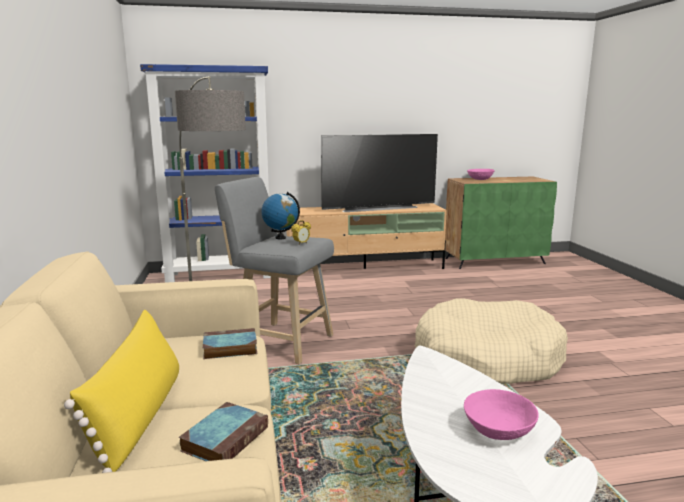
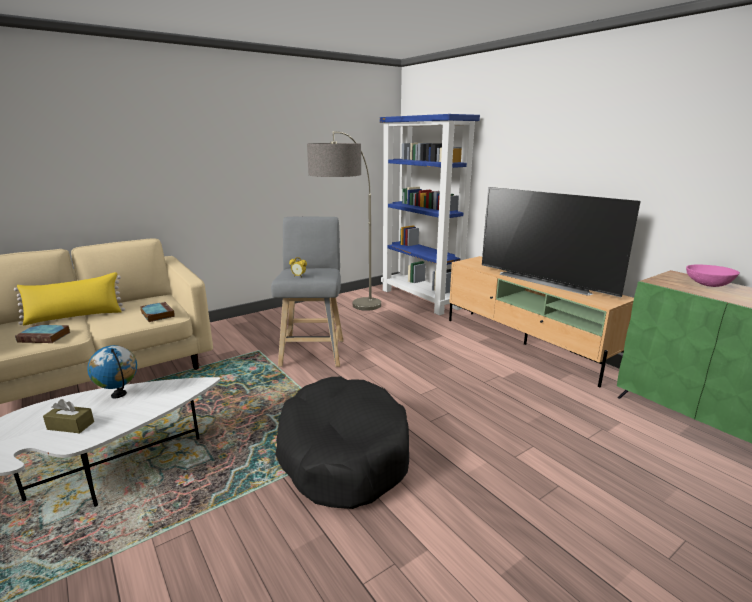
camera: 65 degrees right, 5 degrees up
(280, 238) = (314, 269): globe -> globe (119, 394)
(486, 358) = (343, 453): beige dog bed -> black dog bed
(498, 430) = (70, 425): pink bowl -> brown tissue box

